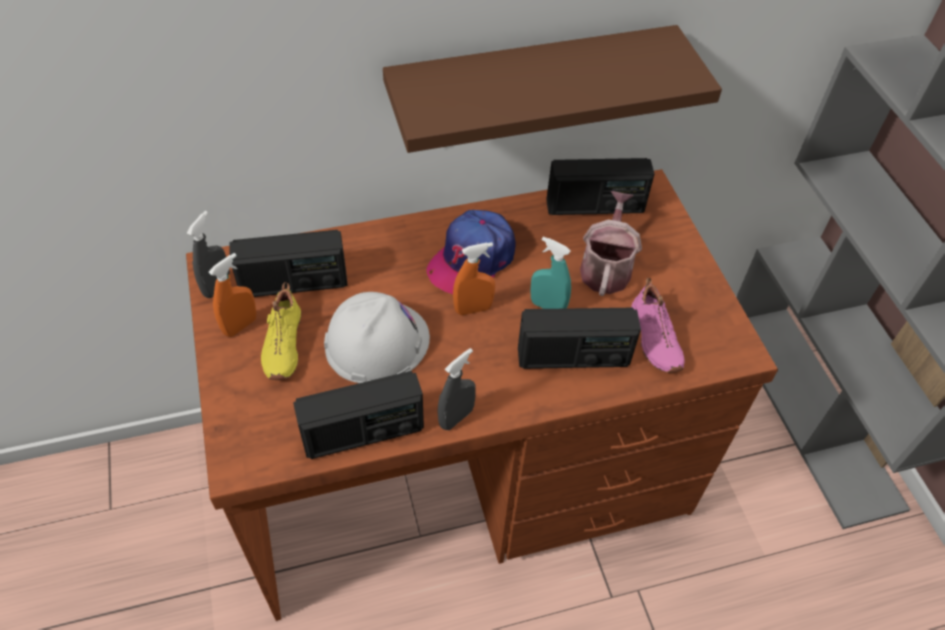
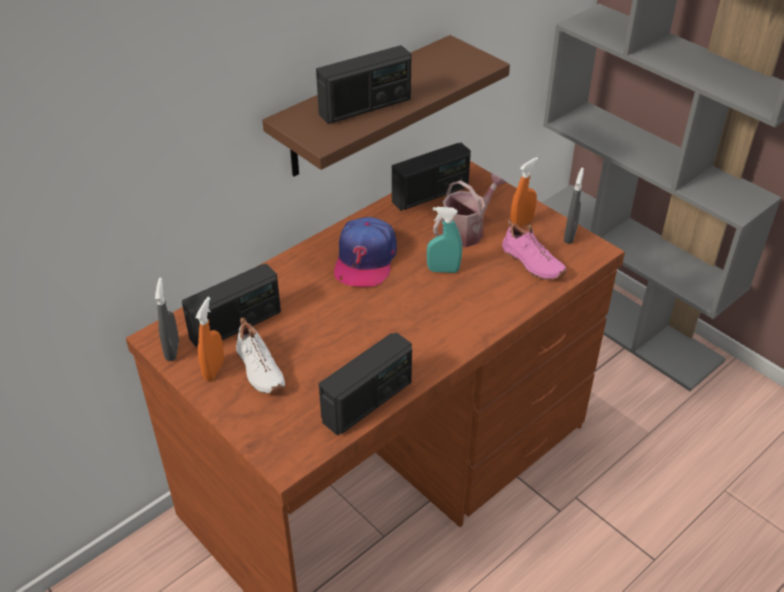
camera: 25 degrees left, 10 degrees down
(281, 344) = (258, 370): yellow shoe -> white shoe
(377, 341) = (333, 339): white hard hat -> none
(456, 417) = (429, 365): grey spray bottle -> grey spray bottle (570, 236)
(473, 309) = (390, 291): orange spray bottle -> orange spray bottle (521, 223)
(573, 357) = (484, 295): radio -> radio (365, 107)
(606, 267) = (466, 230): watering can -> watering can turned 60 degrees clockwise

